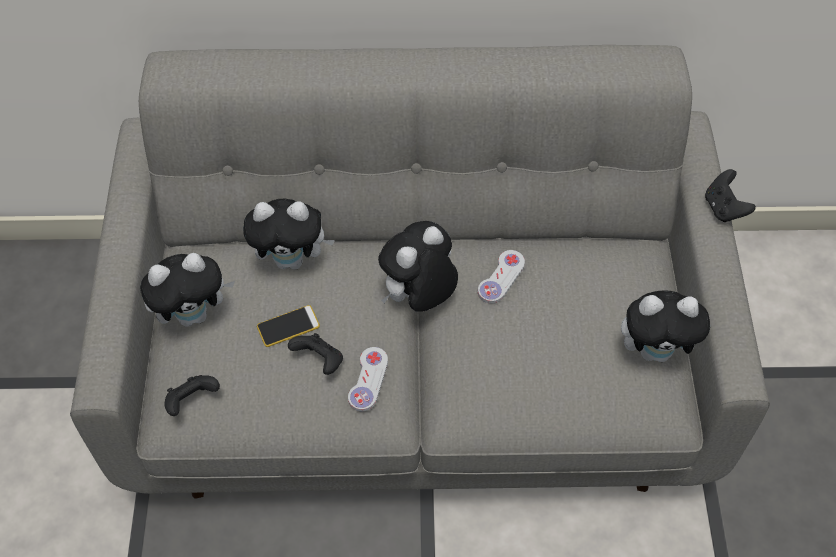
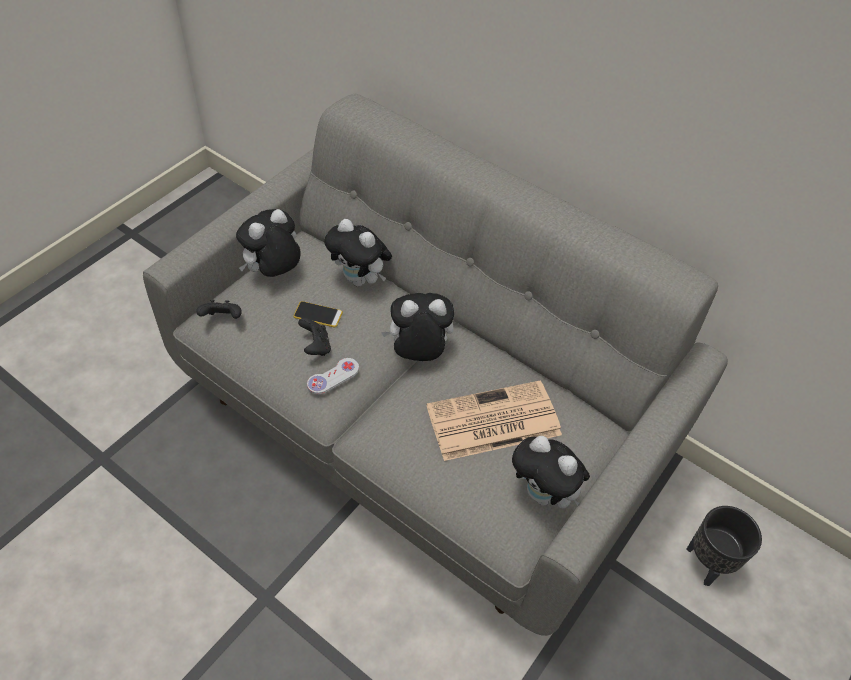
camera: 35 degrees right, 5 degrees down
(194, 314) = (273, 273): plush toy -> plush toy turned 120 degrees clockwise
(501, 277) = (480, 375): white game controller -> none
(553, 316) = (492, 422): none -> newspaper
(724, 208) = (674, 426): black game controller -> none
(766, 316) = (707, 564): none -> black planter

